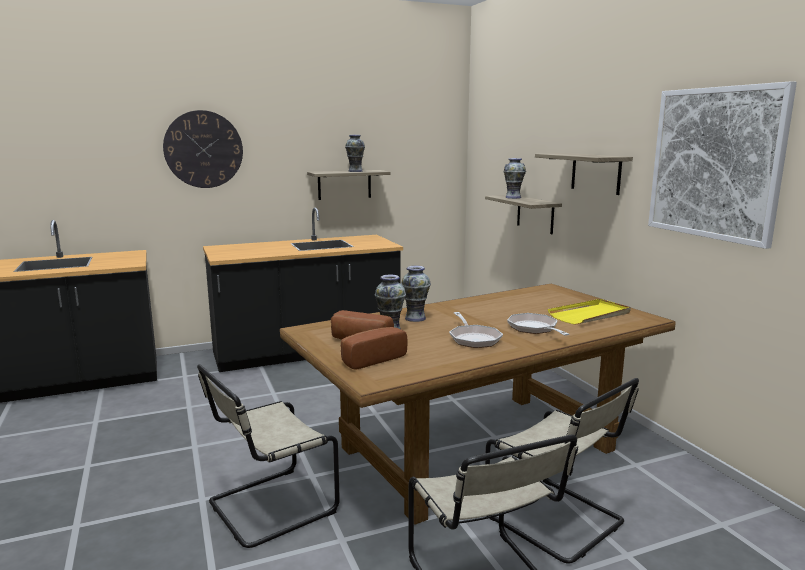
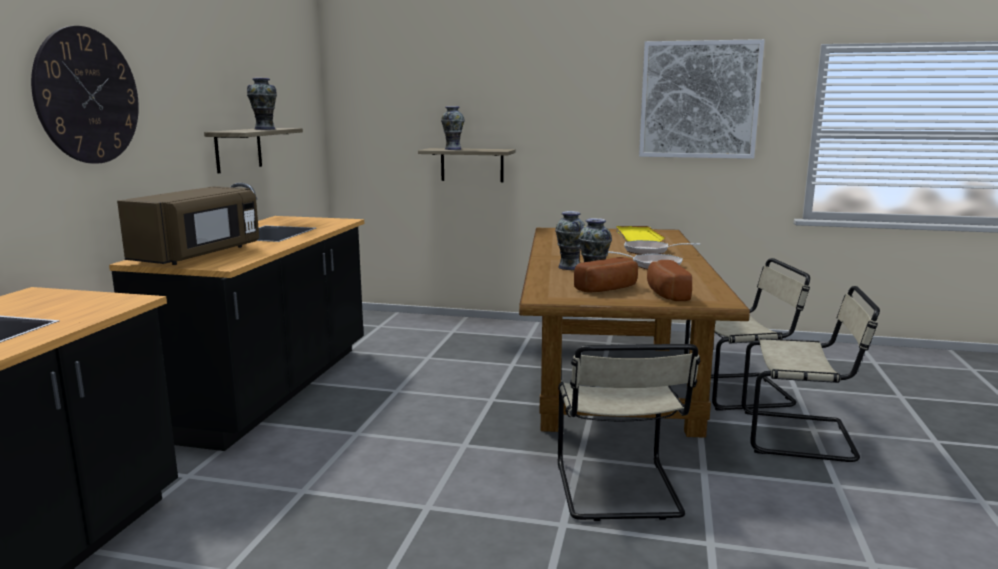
camera: 55 degrees left, 0 degrees up
(241, 249) = (199, 255): none -> brown microwave
(595, 173) = (562, 116): shelf -> none

